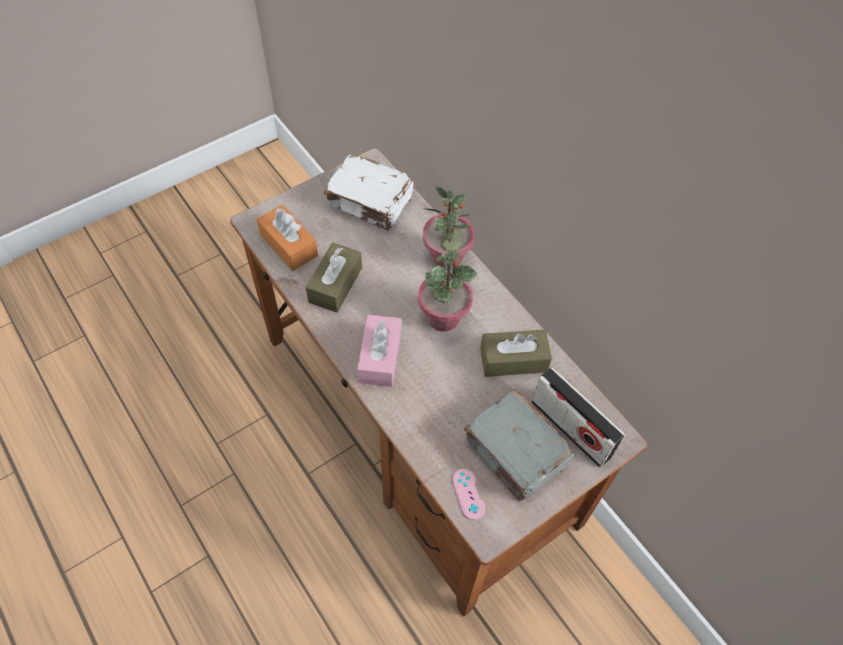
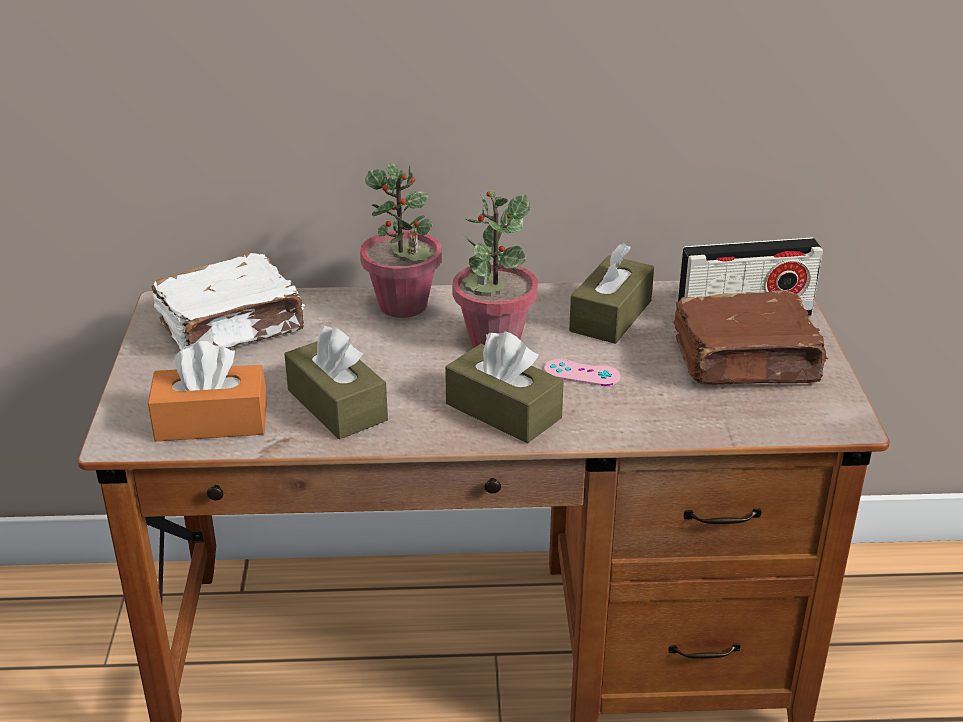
camera: 55 degrees left, 25 degrees down
(380, 357) = (503, 411): pink tissue box -> brown tissue box
(468, 494) = (779, 417): pink game controller -> pink game controller (581, 373)
(515, 453) = (747, 363): grey book -> brown book

